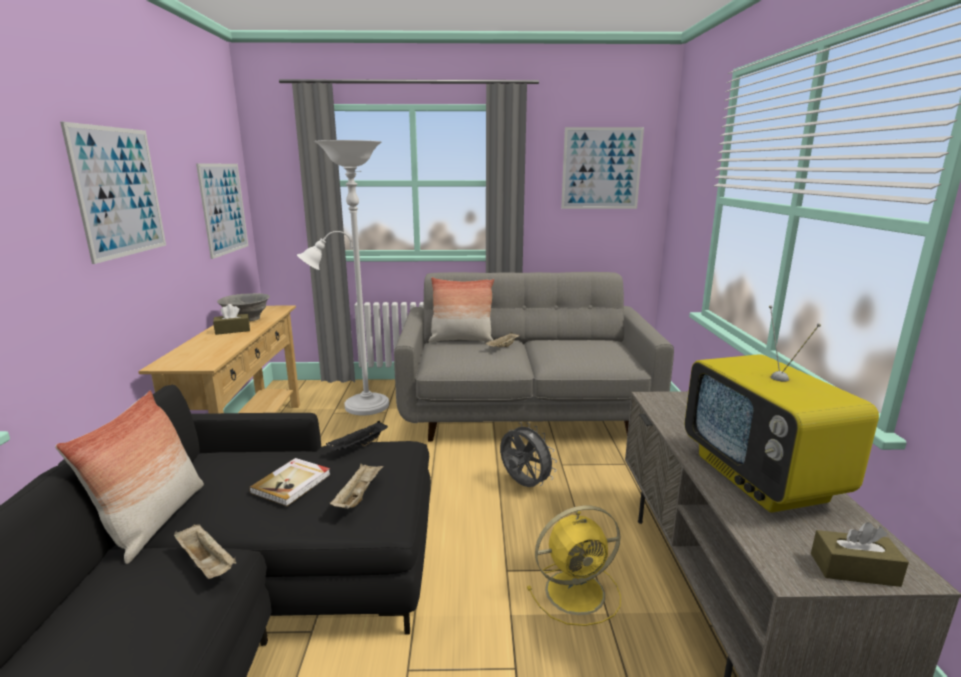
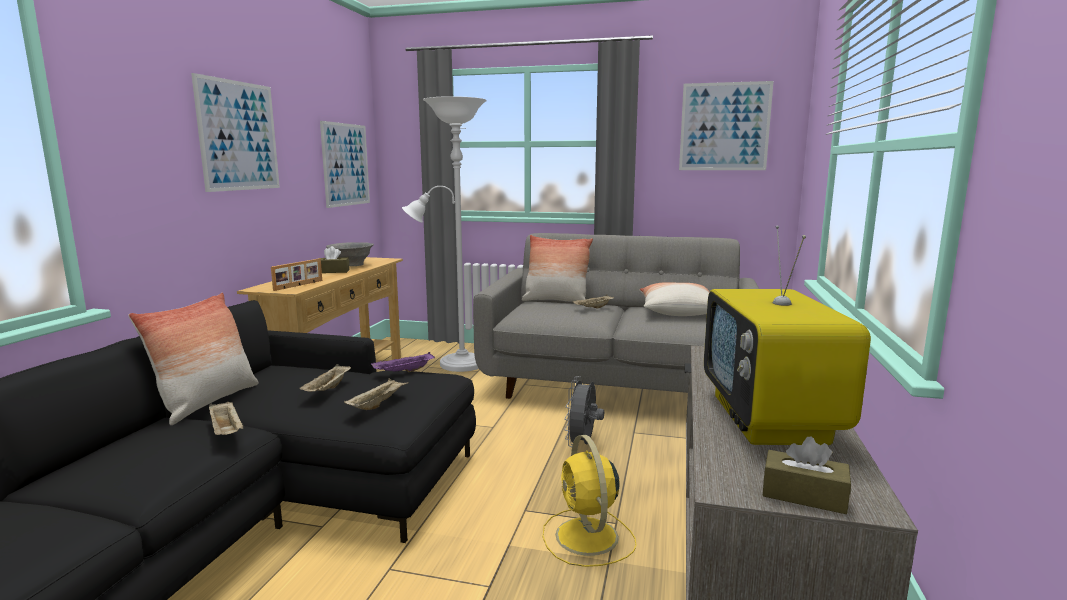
camera: 15 degrees right, 5 degrees down
(209, 356) = (299, 285): none -> picture frame
(292, 483) = (328, 389): book -> beige tray
(359, 446) = (403, 372): black tray -> purple tray
(523, 485) = (582, 444): grey fan -> grey fan turned 135 degrees counterclockwise
(577, 591) = (587, 538): yellow fan -> yellow fan turned 75 degrees clockwise
(578, 345) = (676, 312): none -> pillow

